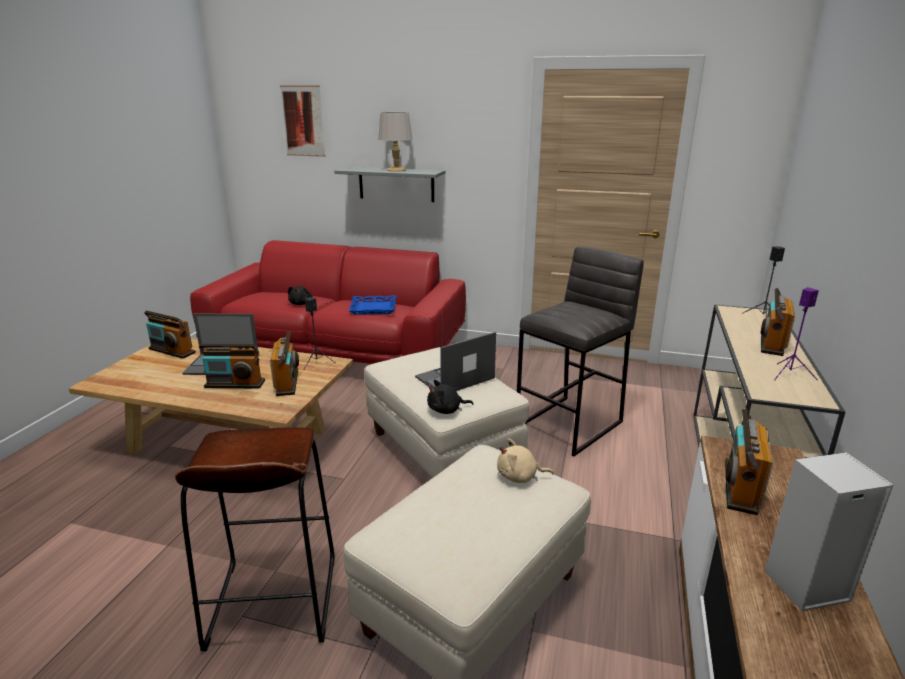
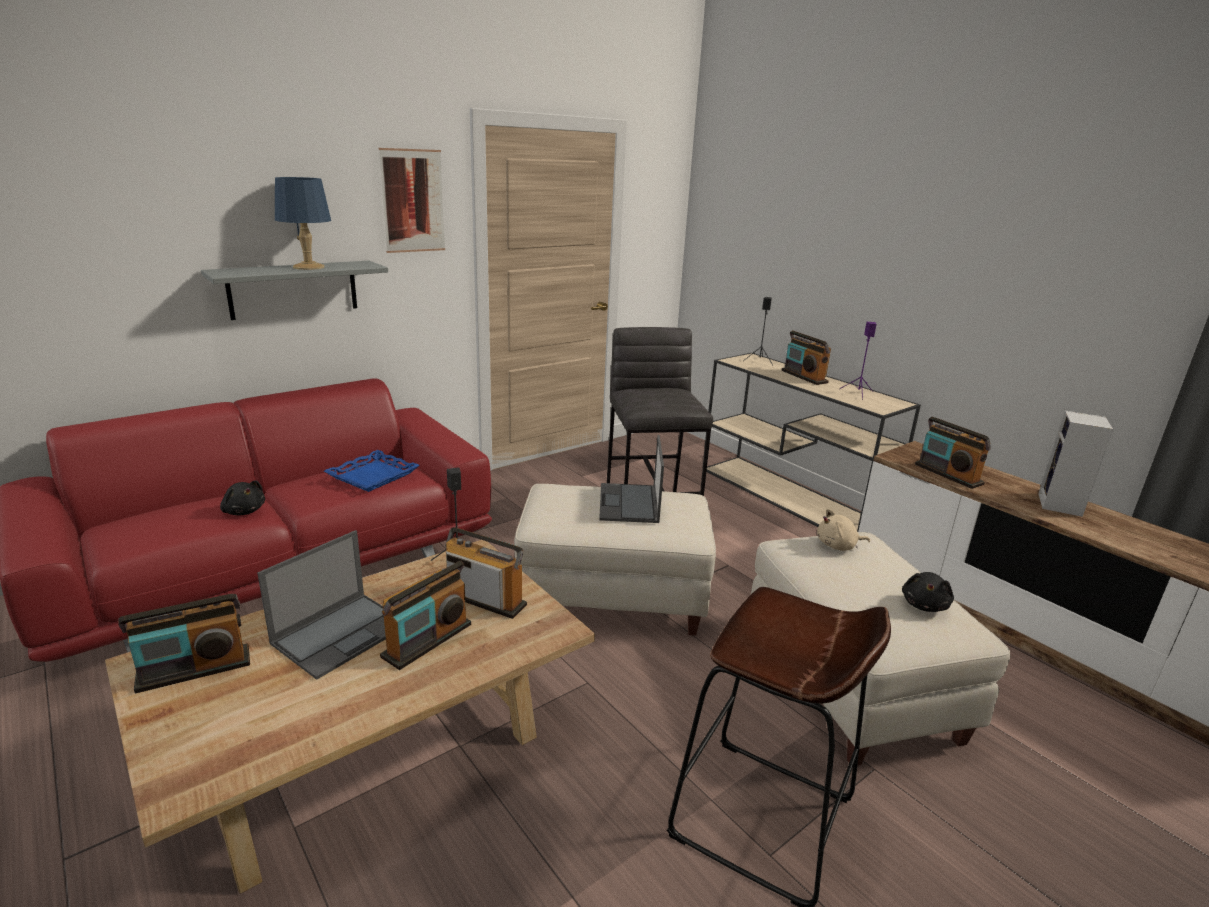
camera: 55 degrees left, 0 degrees up
(303, 121) = (90, 194): picture -> picture (413, 201)
(396, 170) = (308, 267): grey table lamp -> blue table lamp
(446, 410) = (687, 532): black plush toy -> black plush toy (924, 605)
(520, 477) = (838, 546): beige plush toy -> beige plush toy turned 45 degrees clockwise

